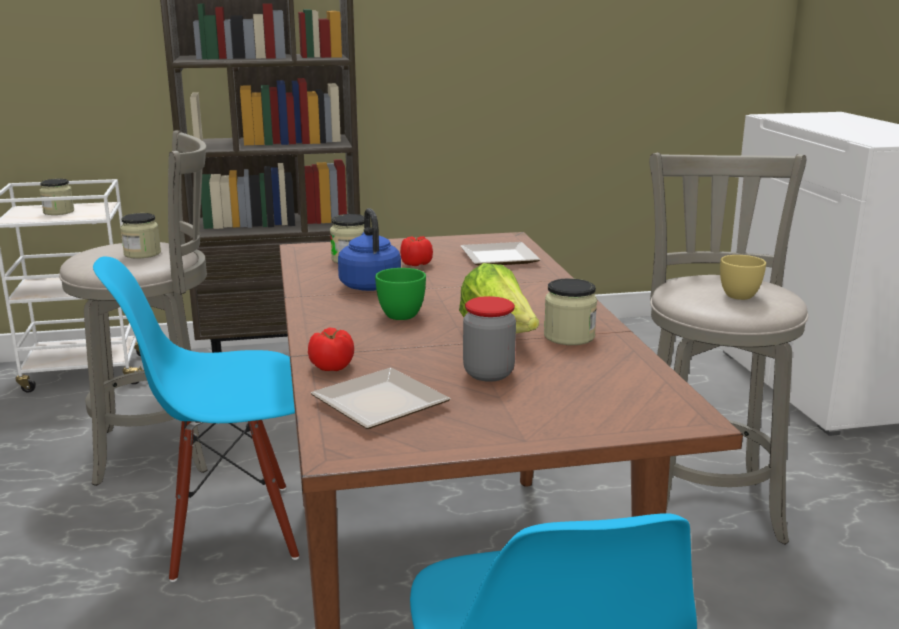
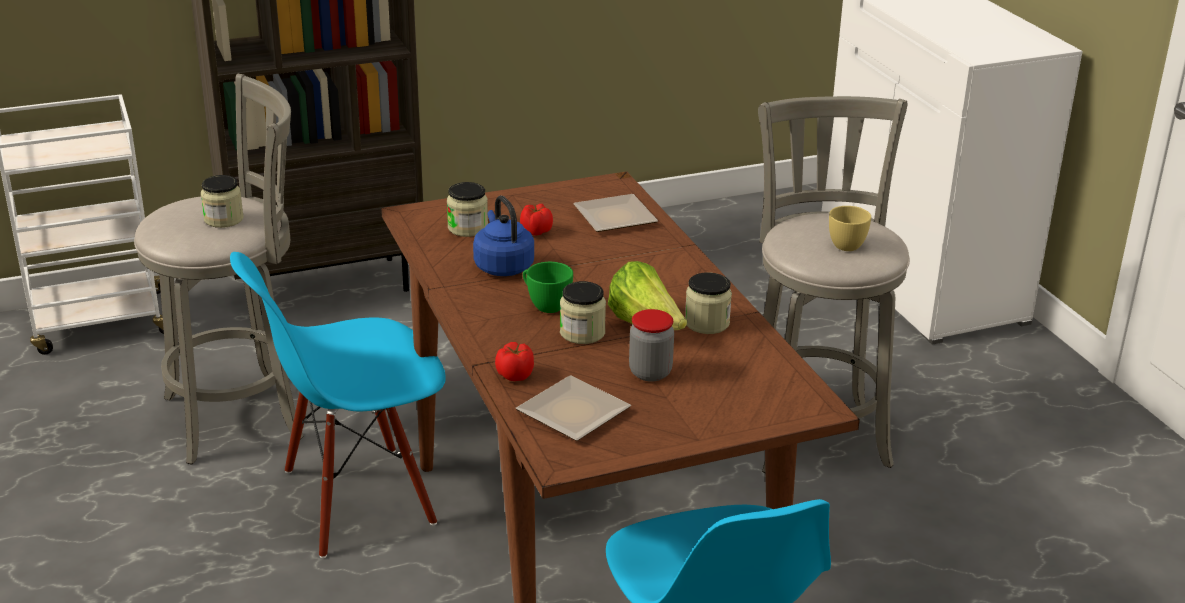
camera: 10 degrees left, 10 degrees up
(58, 212) = (64, 144): jar -> jar (582, 333)

